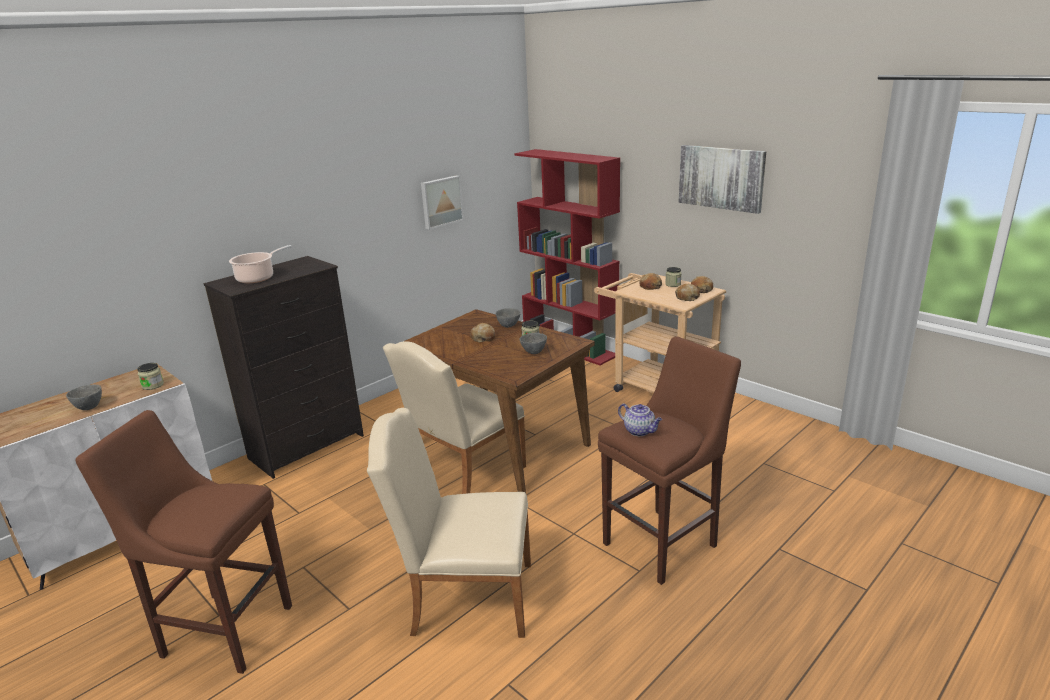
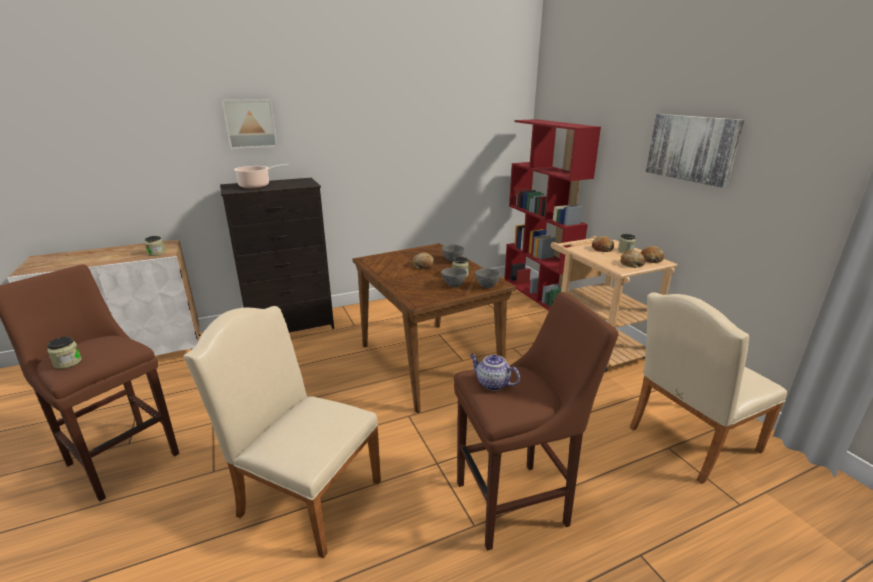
camera: 20 degrees right, 0 degrees up
(88, 407) = (103, 260): grey bowl -> grey bowl (486, 286)
(193, 520) = (68, 362): none -> jar
(441, 201) = (440, 152): picture -> picture (250, 123)
(462, 474) = (382, 379): beige chair -> beige chair (687, 441)
(640, 431) = (492, 383): teapot -> teapot turned 150 degrees clockwise

